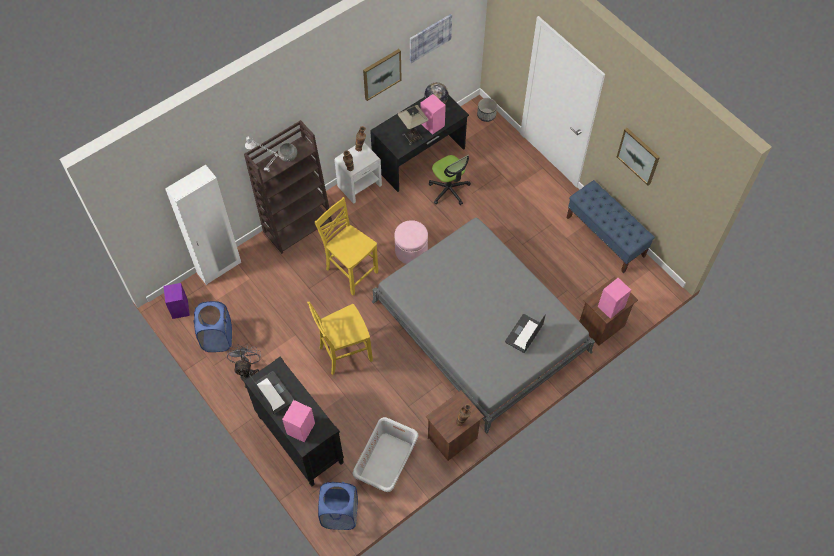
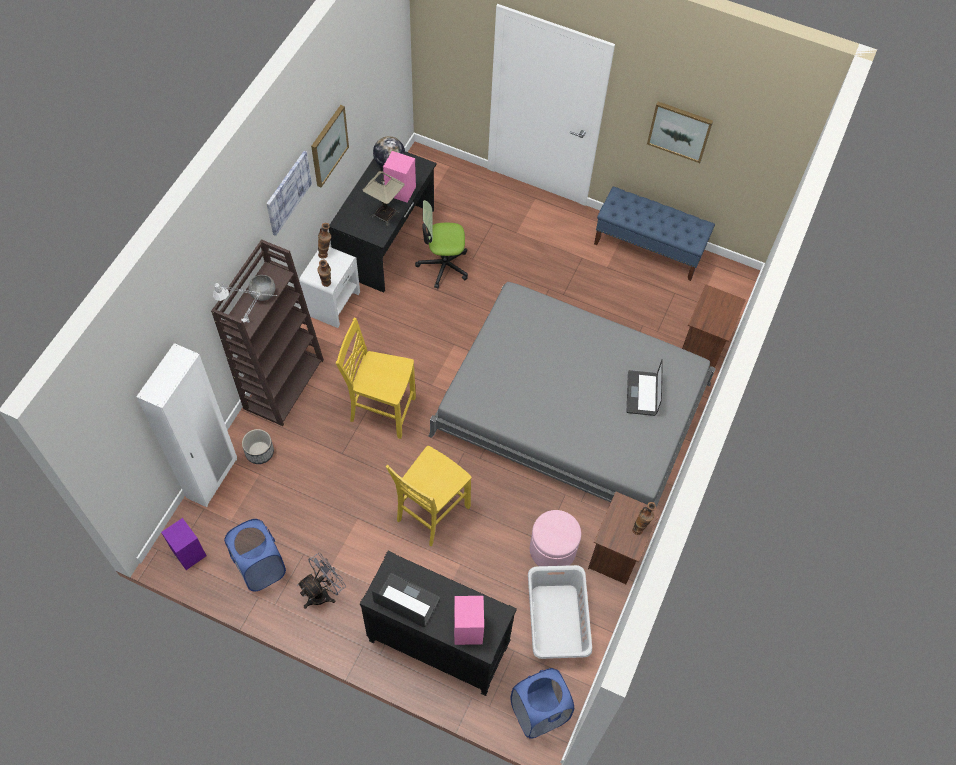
camera: 30 degrees left, 0 degrees up
(247, 372) = (323, 592): grey fan -> grey fan turned 75 degrees clockwise
(411, 251) = (440, 355): pink ottoman -> pink ottoman (552, 549)
(430, 37) = (366, 79): picture -> picture (288, 192)
(449, 190) = (443, 265): office chair -> office chair turned 150 degrees clockwise
(486, 115) = (436, 162): planter -> planter (260, 452)
(611, 306) = (722, 319): pink speaker -> none

